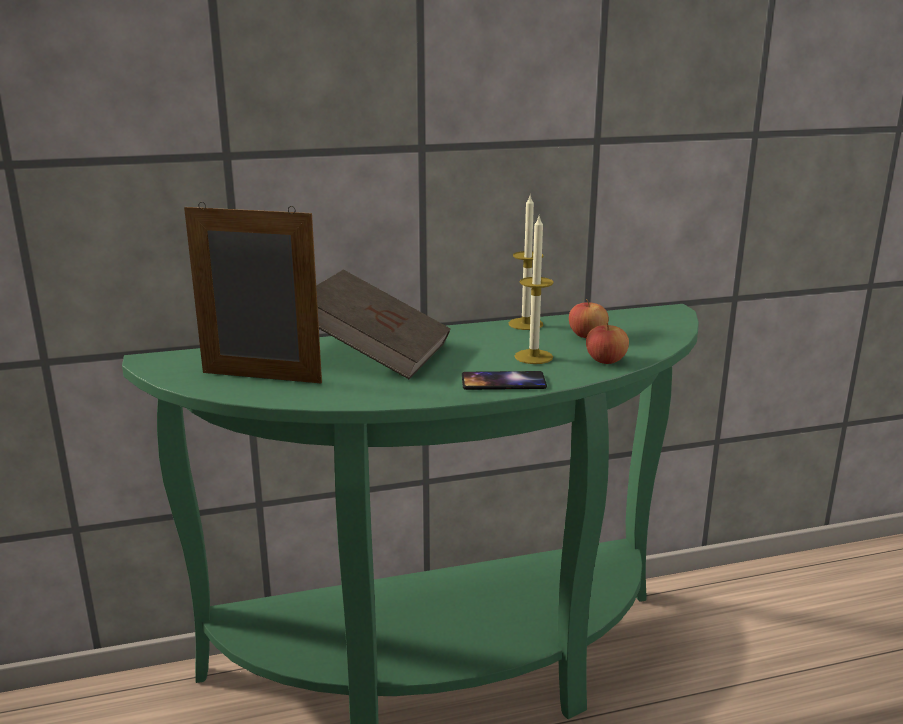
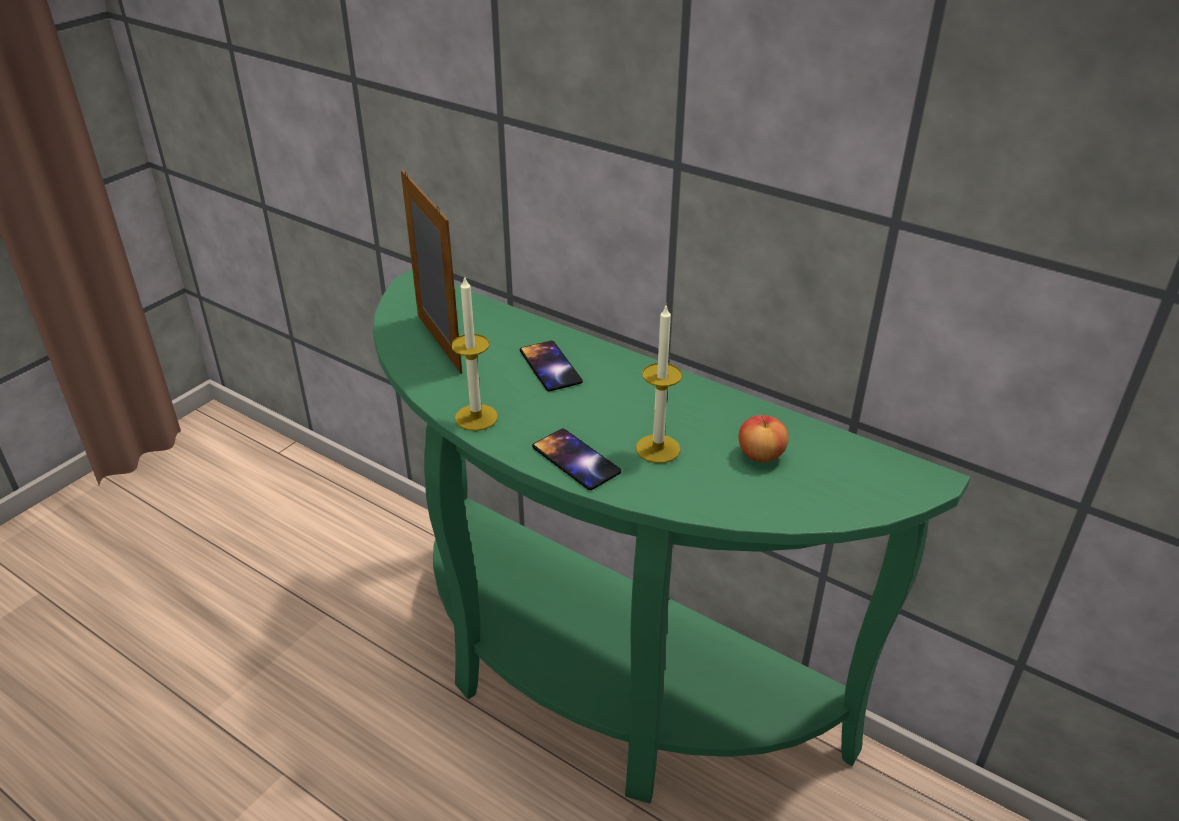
camera: 50 degrees right, 15 degrees up
(376, 354) = (550, 366): brown book -> phone
(525, 324) = (737, 405): candle -> candle (476, 417)
(606, 360) = (708, 496): apple -> none

